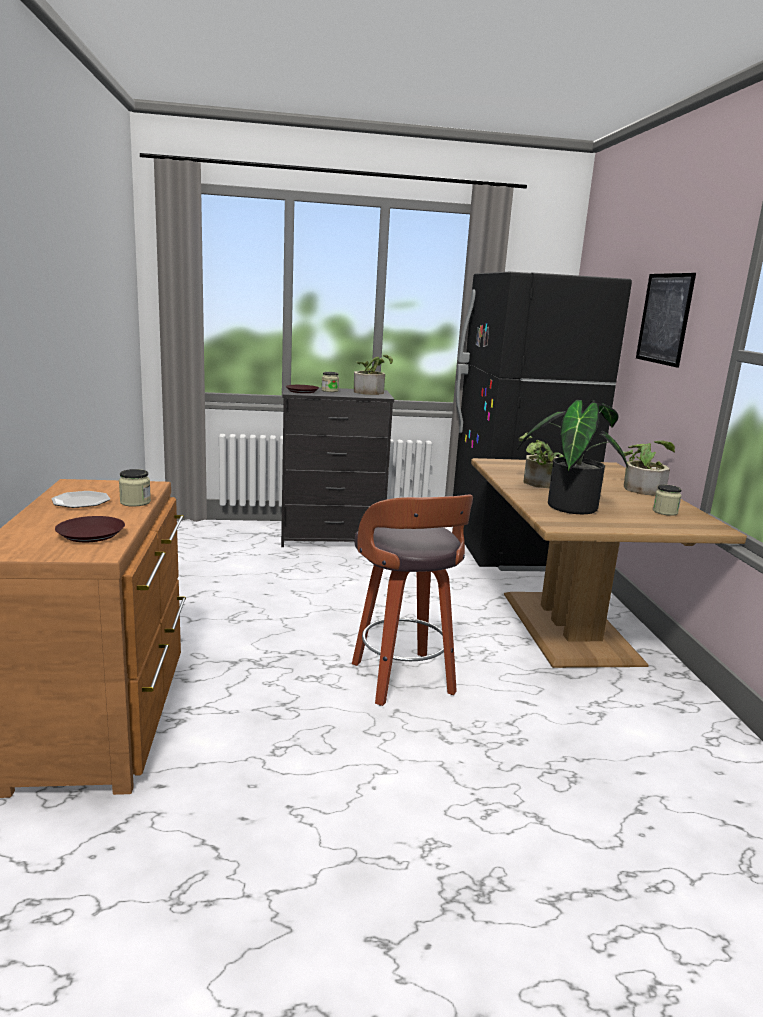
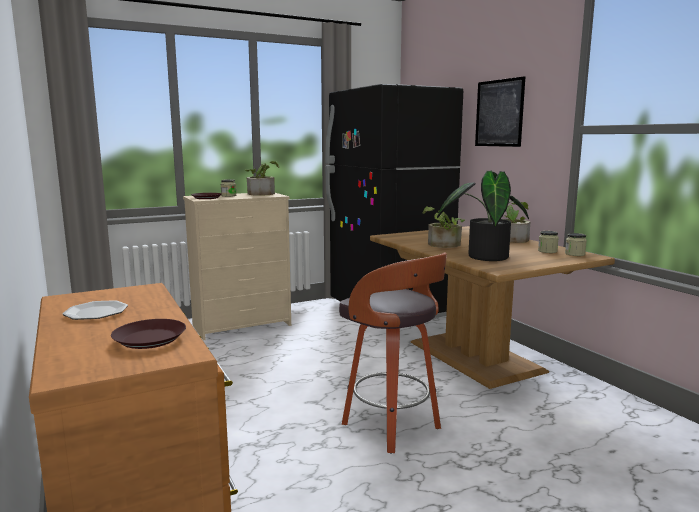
camera: 20 degrees left, 5 degrees down
(135, 502) = (154, 304): jar -> jar (575, 254)
(332, 538) = (243, 325): black dresser -> beige dresser

